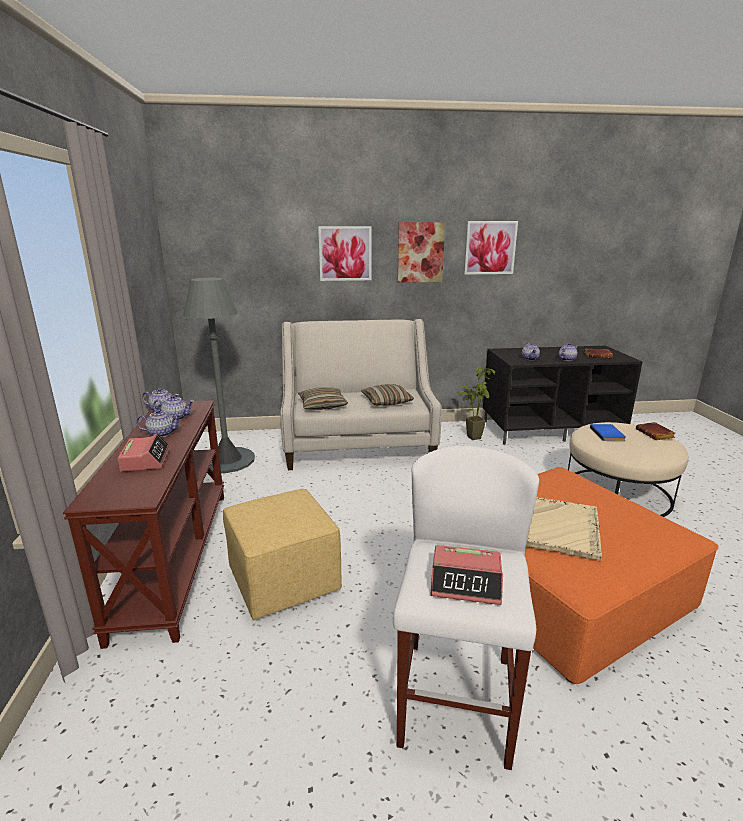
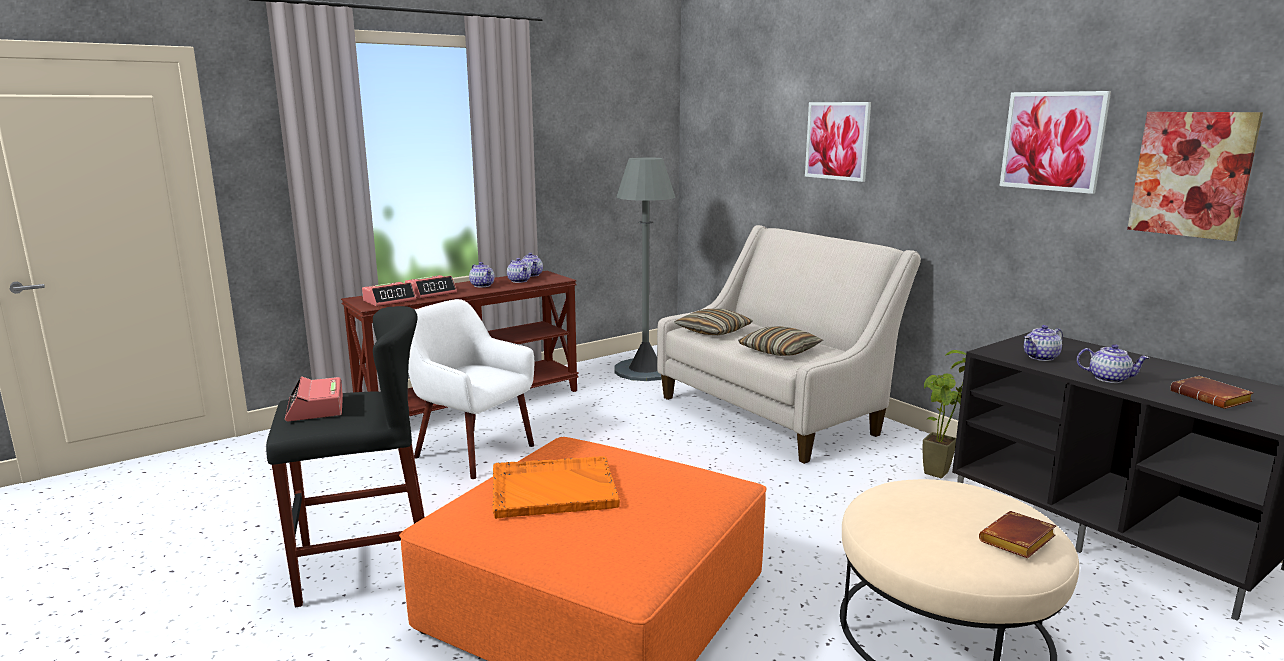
camera: 60 degrees right, 5 degrees down
(136, 484) = (389, 300): none -> alarm clock
(282, 582) = (472, 451): yellow ottoman -> white armchair
(420, 252) = (934, 144): picture -> picture (1191, 174)
(456, 700) = (365, 565): white stool -> black stool
(558, 528) = (552, 489): beige tray -> orange tray
(608, 434) = (934, 498): blue book -> none

